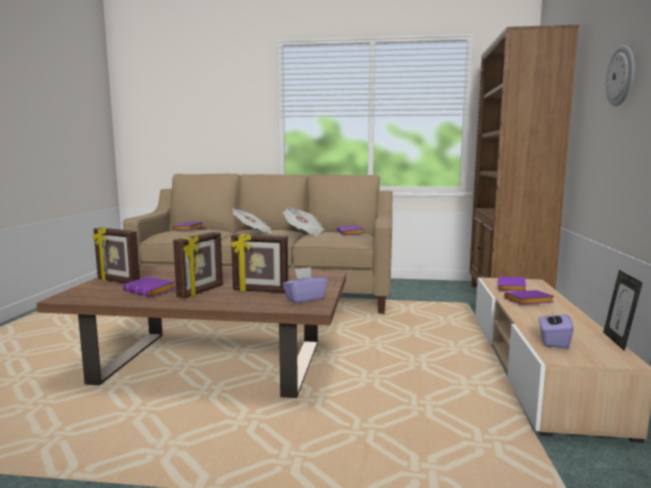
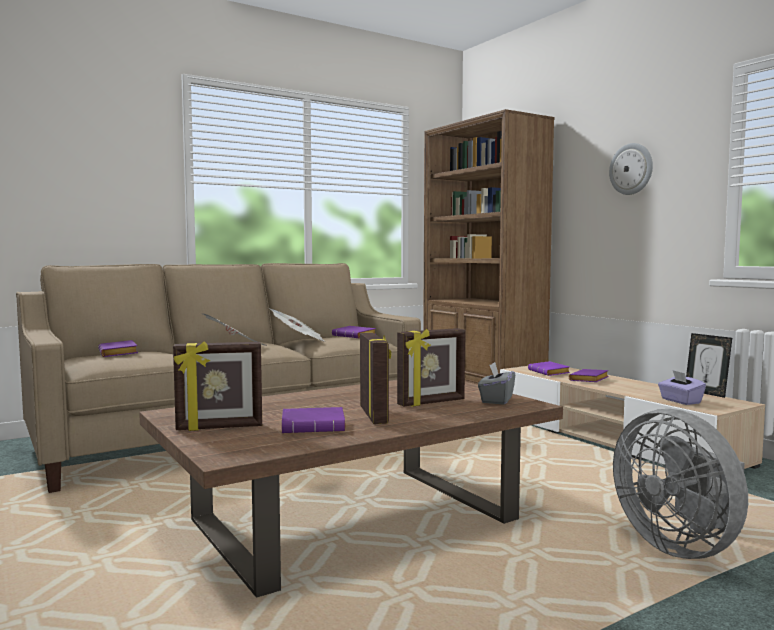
camera: 40 degrees left, 5 degrees down
(304, 298) = (496, 400): purple tissue box -> grey tissue box
(359, 468) = (680, 546): none -> grey fan

